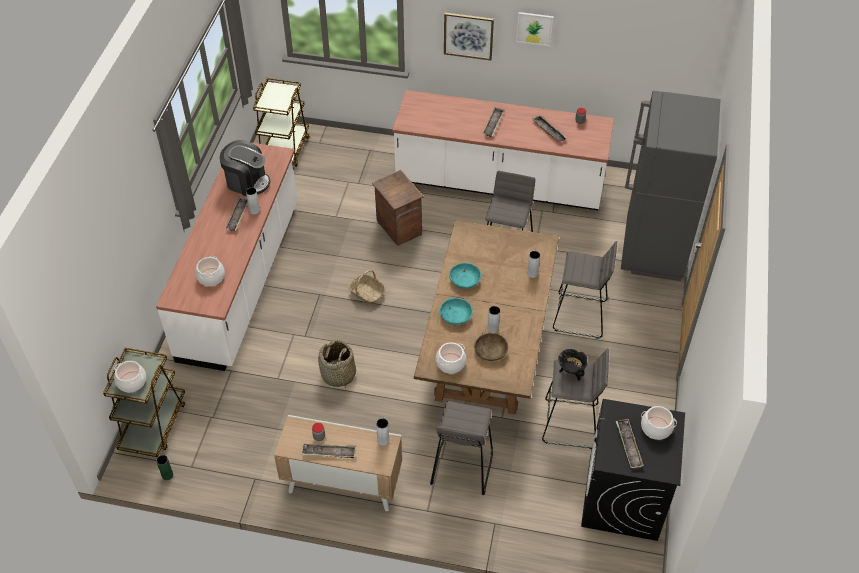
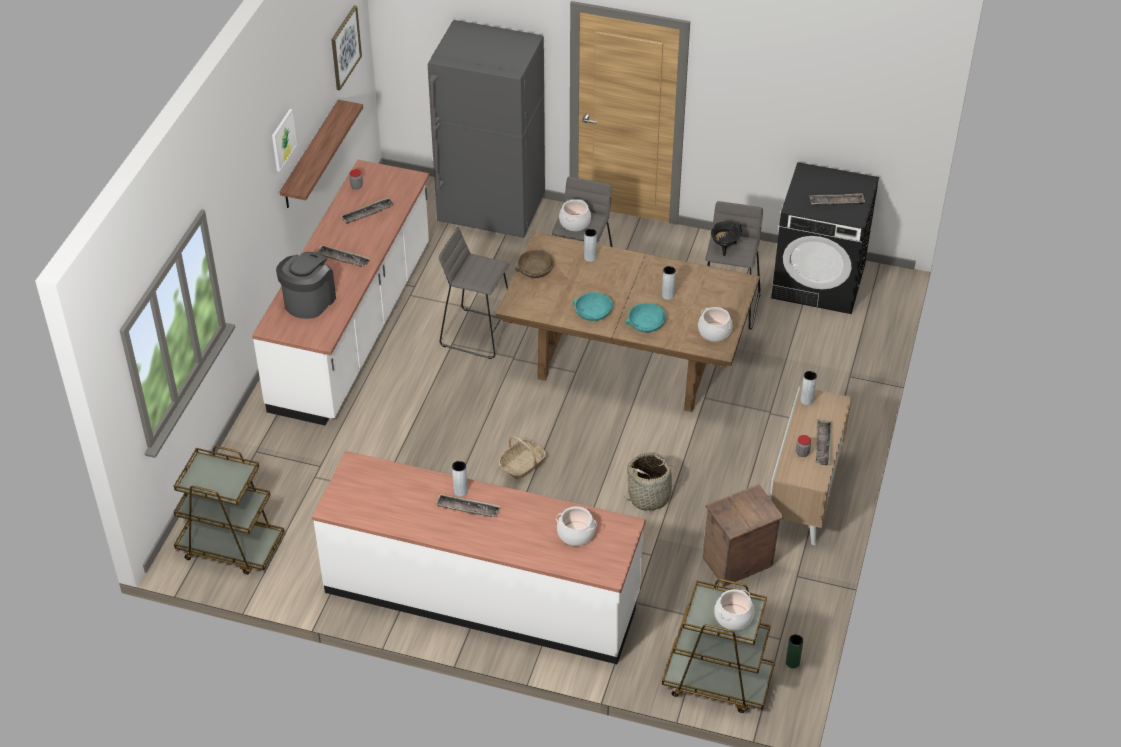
camera: 85 degrees left, 5 degrees down
(247, 182) = (403, 499): coffee machine -> coffee machine (309, 301)
(399, 228) = (415, 428): crate -> crate (738, 562)
(461, 468) = (782, 396): grey stool -> none
(468, 35) = (251, 212): picture -> picture (345, 47)
(490, 351) = (698, 300): brown bowl -> brown bowl (535, 269)
(573, 73) = (311, 155): none -> shelf
(656, 428) = (816, 182): cooking pot -> cooking pot (574, 222)

